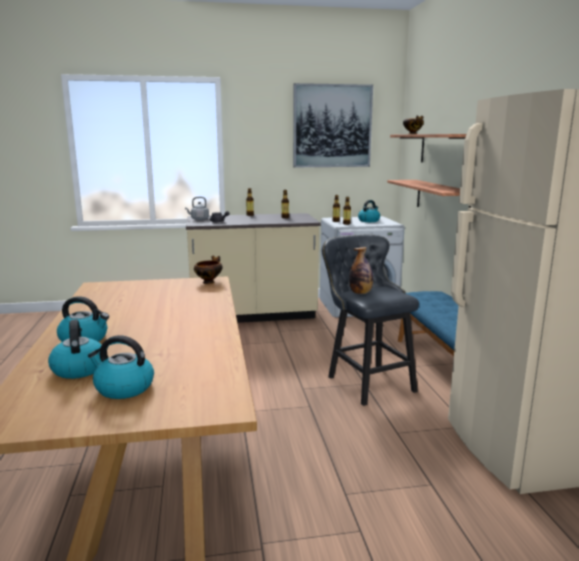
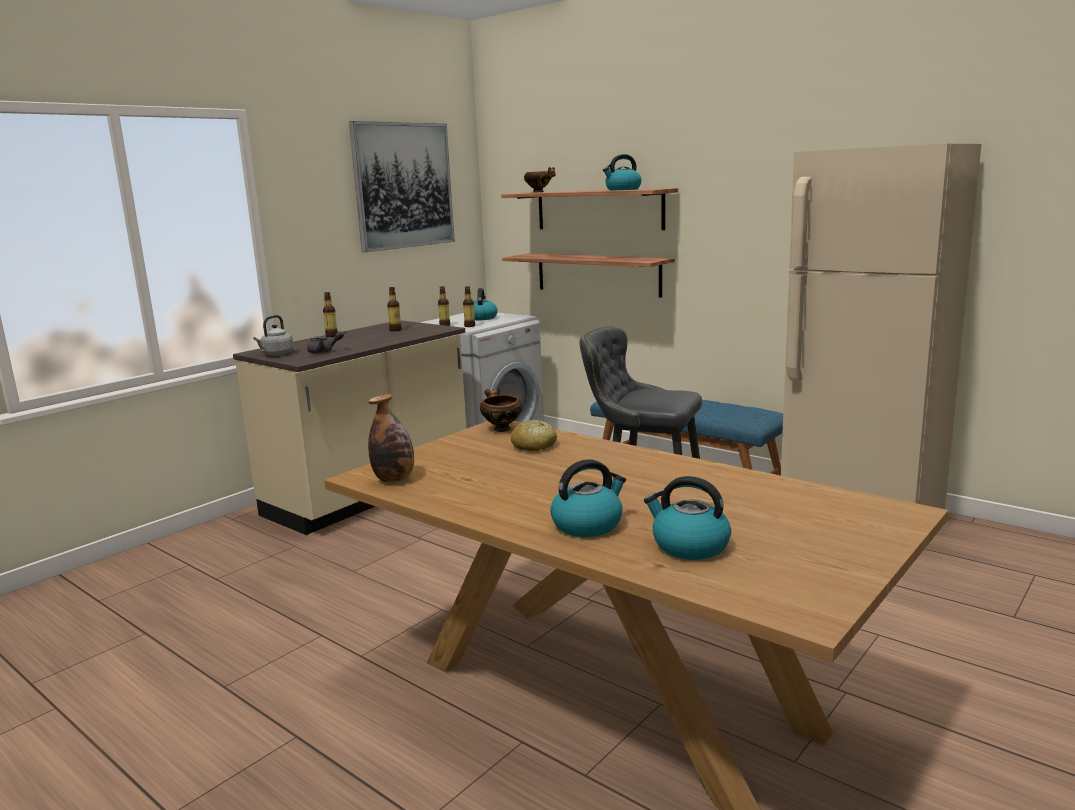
camera: 40 degrees left, 0 degrees up
(123, 388) = (787, 538): kettle -> kettle (622, 189)
(193, 295) = (534, 446): none -> bread
(360, 293) = (643, 400): bottle -> bottle (394, 479)

